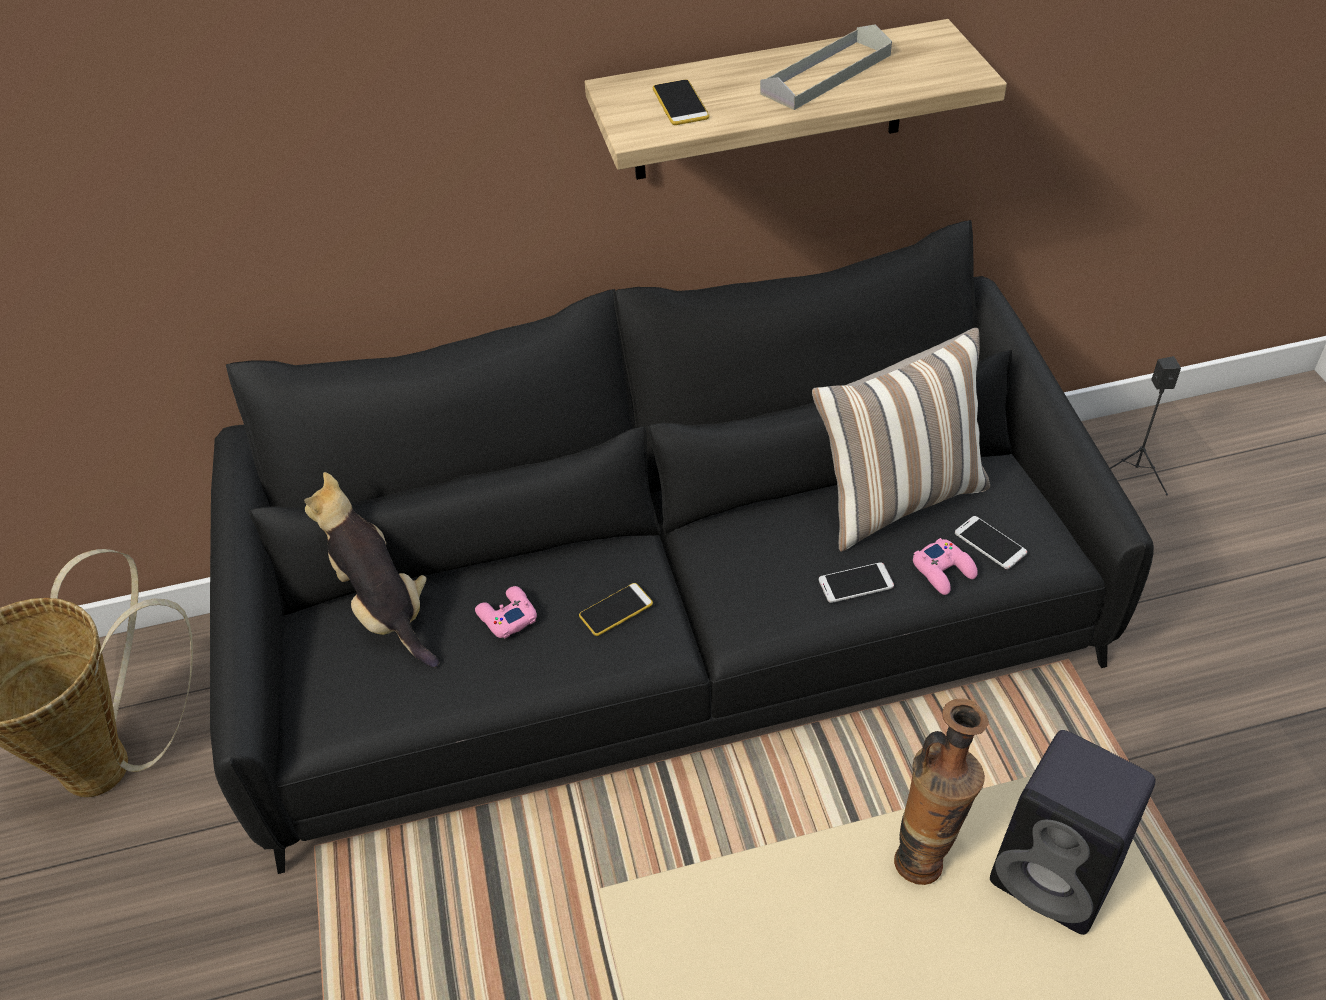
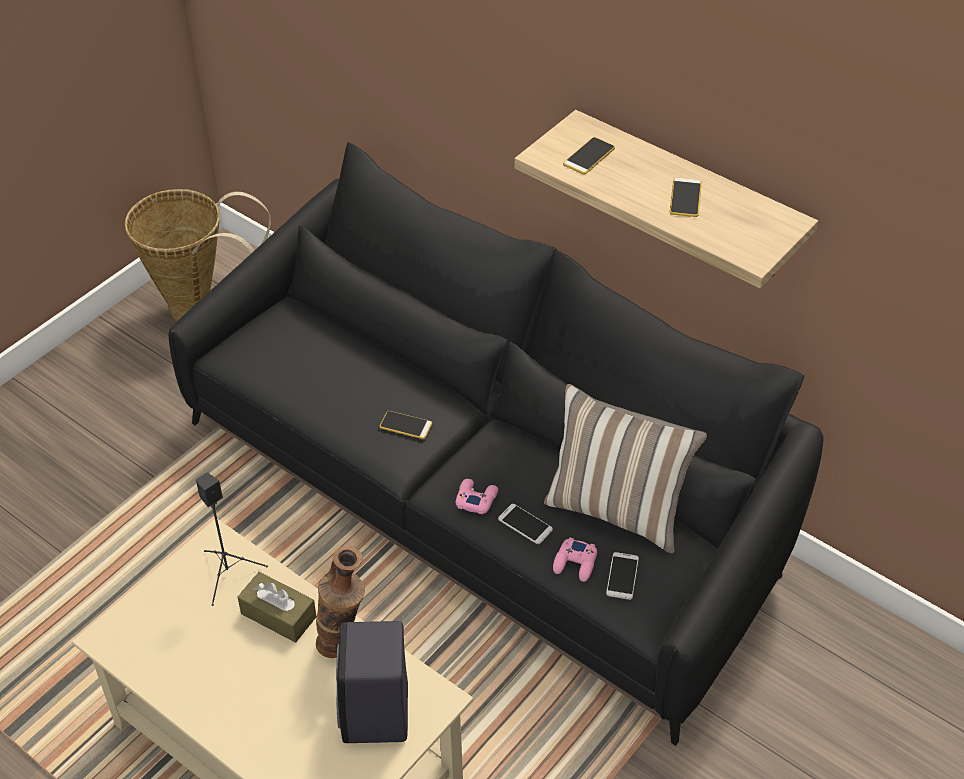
camera: 50 degrees right, 0 degrees up
(384, 608) = (322, 330): plush toy -> none
(506, 616) = (360, 382): pink game controller -> pink game controller (476, 499)
(824, 901) = (278, 615): none -> brown tissue box
(826, 74) = (685, 198): grey tray -> phone
(1134, 472) = (891, 682): black speaker -> black speaker (229, 573)

